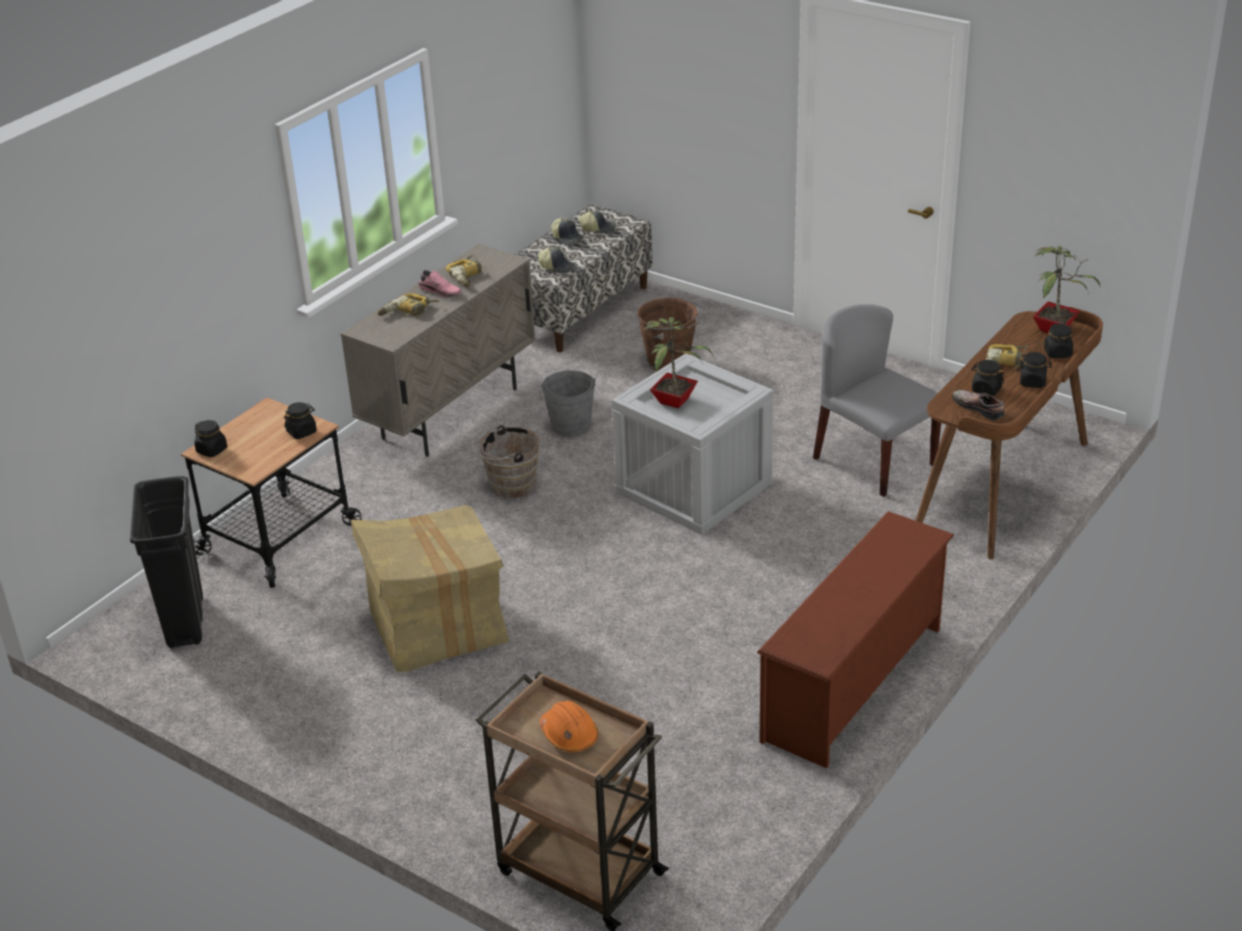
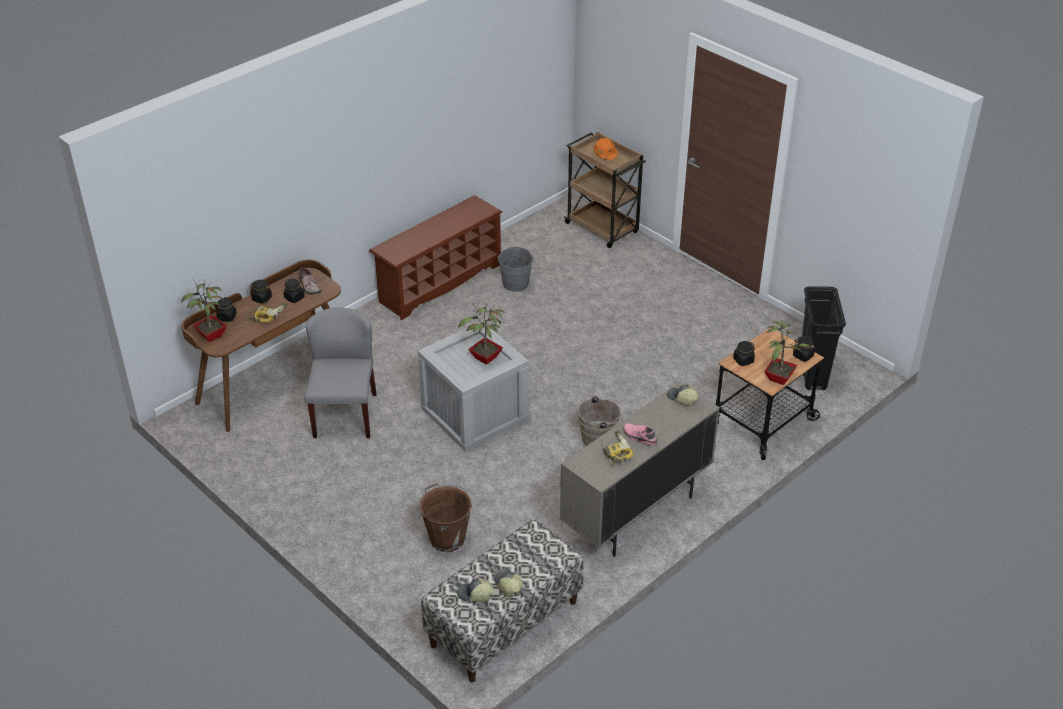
camera: 170 degrees left, 5 degrees up
(252, 418) = (779, 377): none -> potted plant
(407, 312) = (667, 419): power drill -> none
(437, 628) = (658, 346): cardboard box -> none
(557, 267) = (527, 544): cap -> cap (682, 399)
(571, 426) = (544, 484): grey bucket -> grey bucket (515, 284)
(873, 461) = (344, 415): grey chair -> grey chair turned 150 degrees counterclockwise

